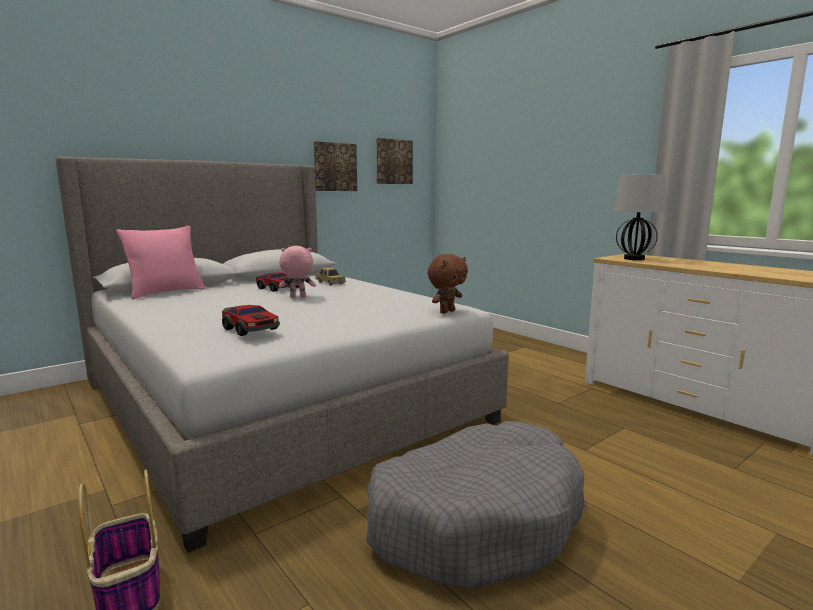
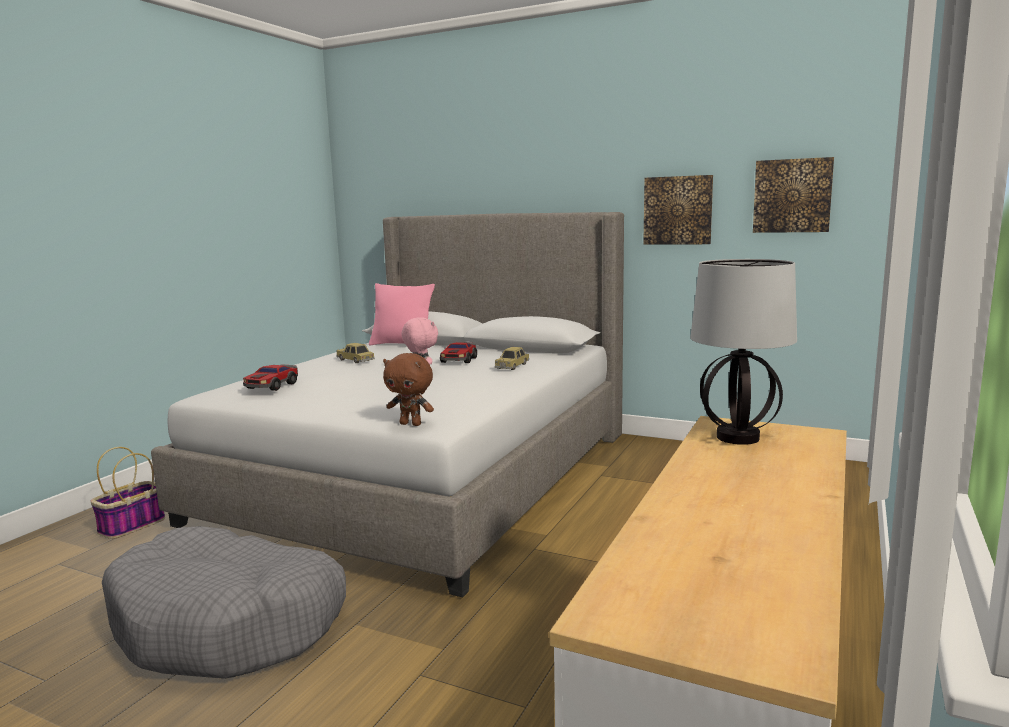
camera: 65 degrees right, 0 degrees up
(197, 305) = (355, 360): none -> toy car

